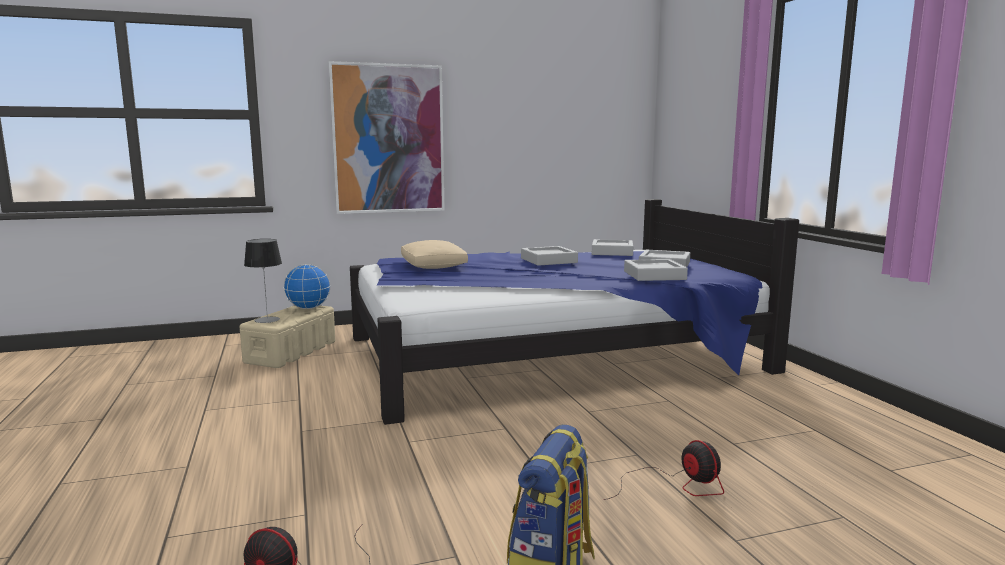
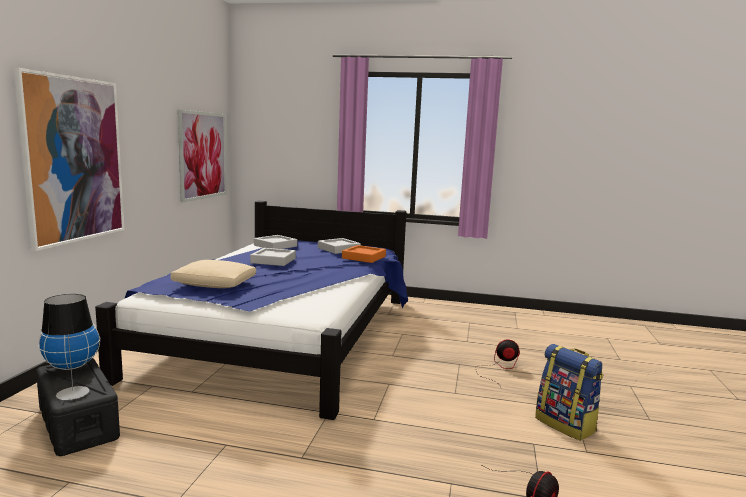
camera: 60 degrees left, 0 degrees up
(291, 352) = (78, 422): beige storage box -> black storage box
(590, 141) = (203, 155): none -> picture
(654, 275) = (364, 257): grey tray -> orange tray

